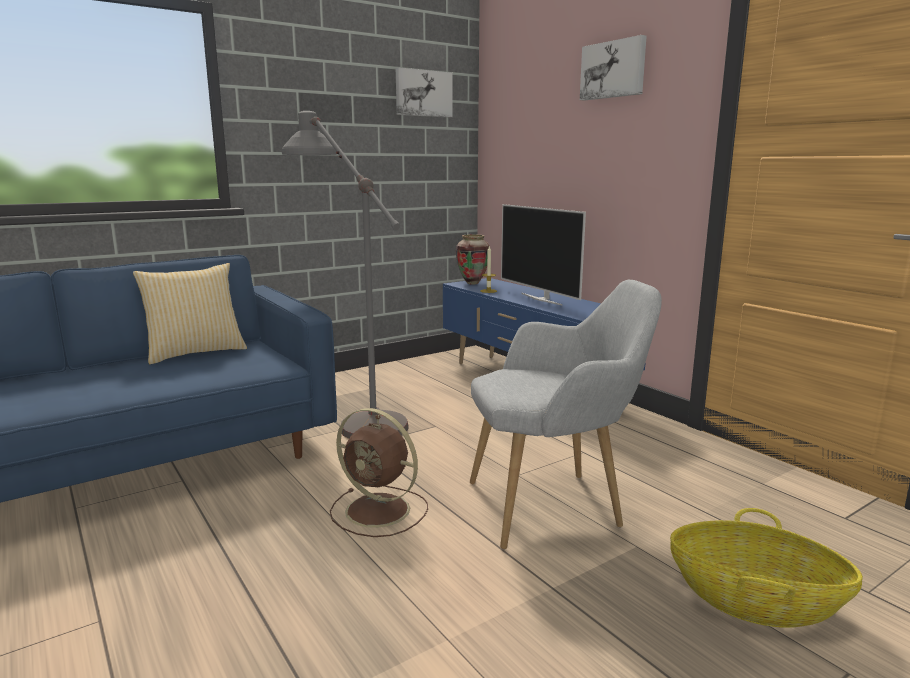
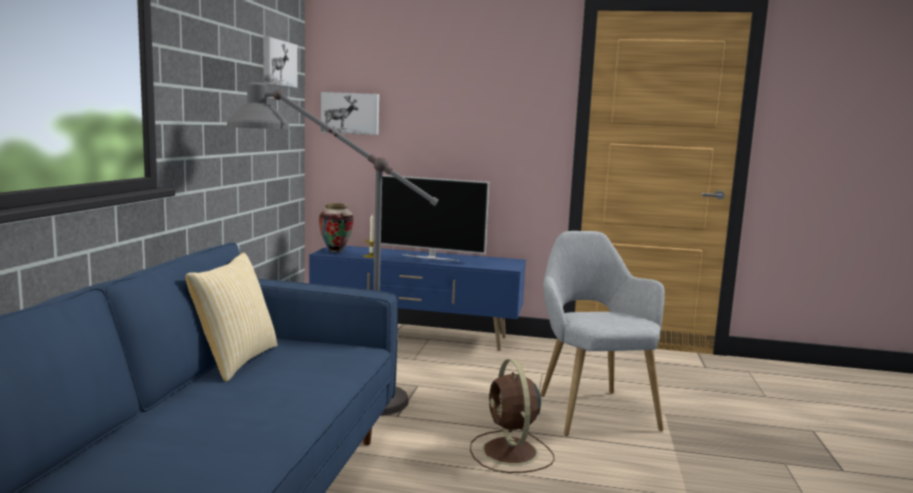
camera: 45 degrees left, 5 degrees down
(380, 511) = (510, 453): brown fan -> brown fan turned 90 degrees clockwise
(554, 505) = (591, 409): grey armchair -> grey armchair turned 45 degrees counterclockwise
(613, 69) = (478, 67): picture -> picture (350, 113)
(755, 601) = (744, 417): basket -> none

